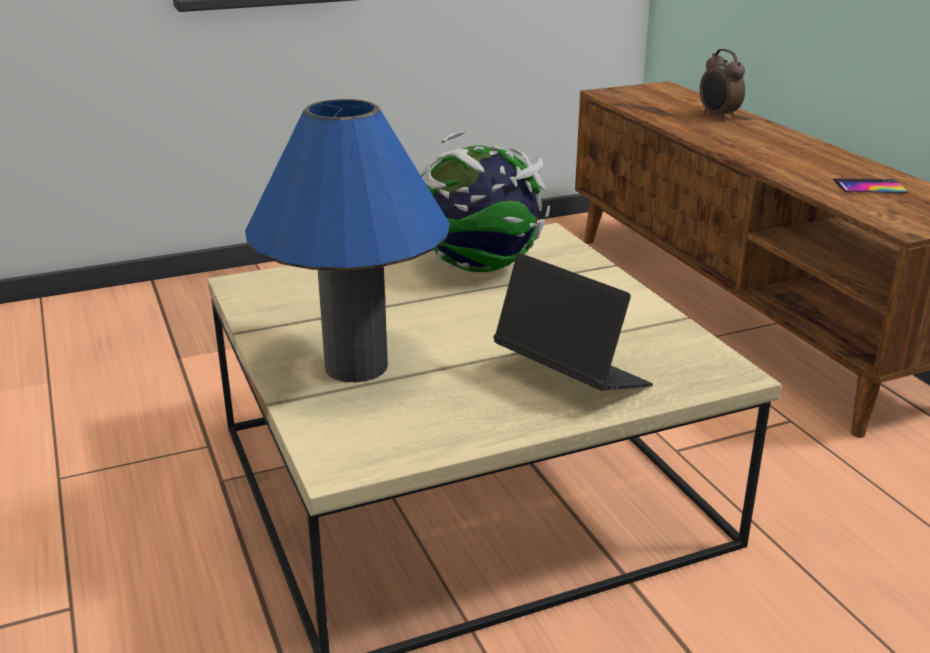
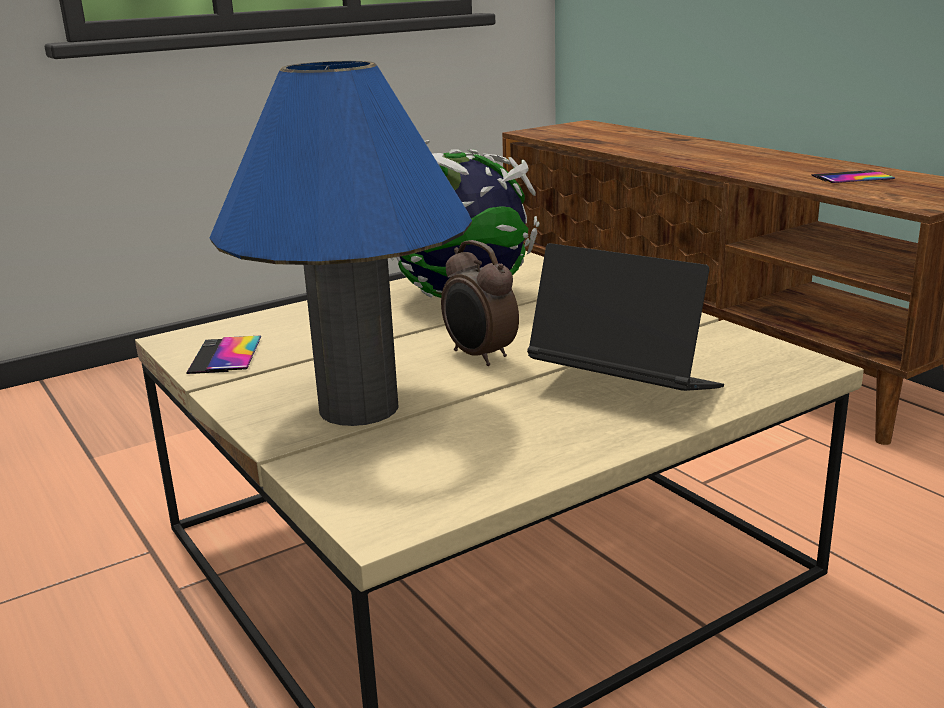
camera: 10 degrees left, 5 degrees down
(271, 303) = (225, 355): none -> phone
(718, 116) = (657, 140): alarm clock -> alarm clock (479, 356)

